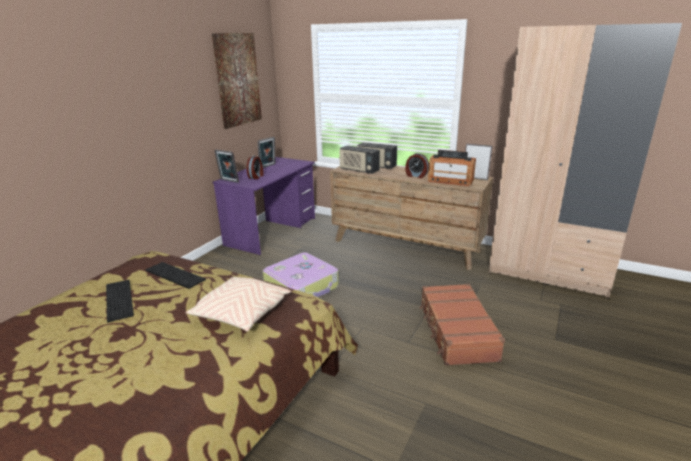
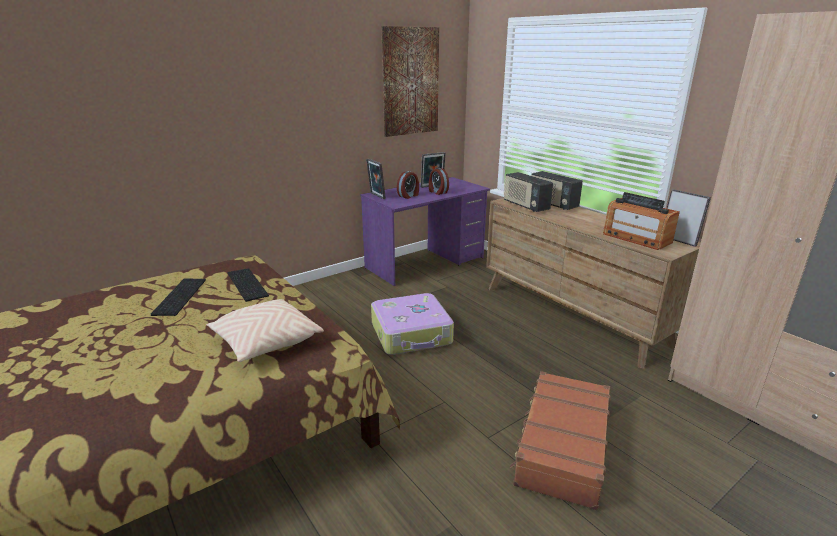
camera: 25 degrees right, 0 degrees up
(416, 176) = (594, 224): alarm clock -> alarm clock (437, 192)

